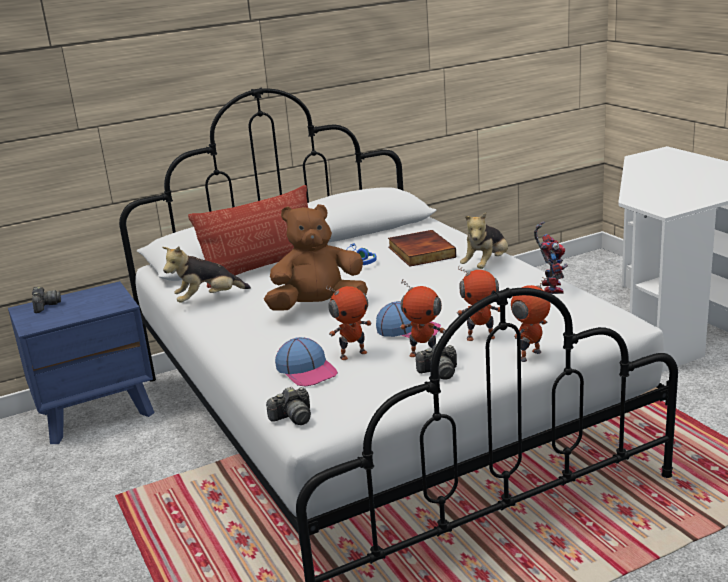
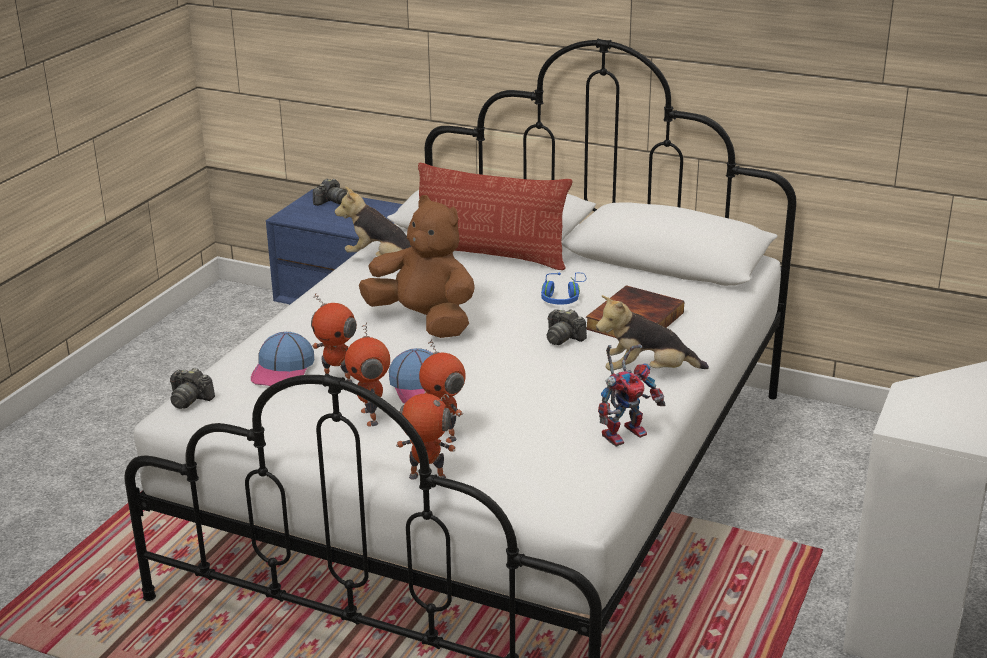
camera: 50 degrees right, 5 degrees up
(439, 372) = (341, 438): camera -> camera (563, 338)

